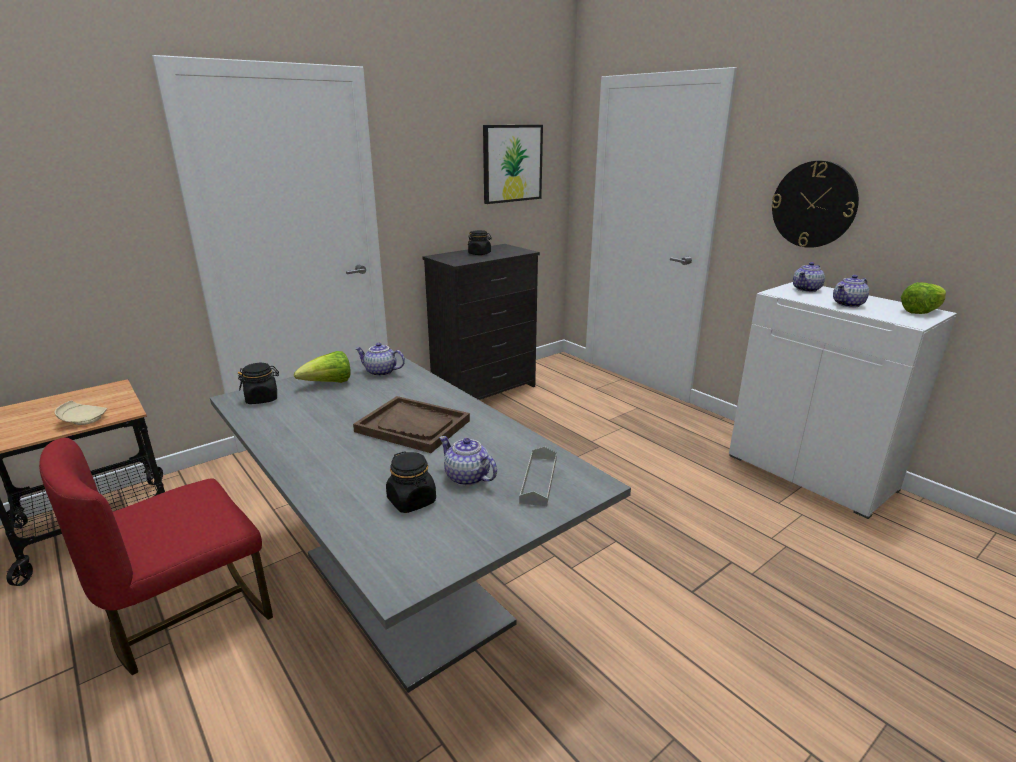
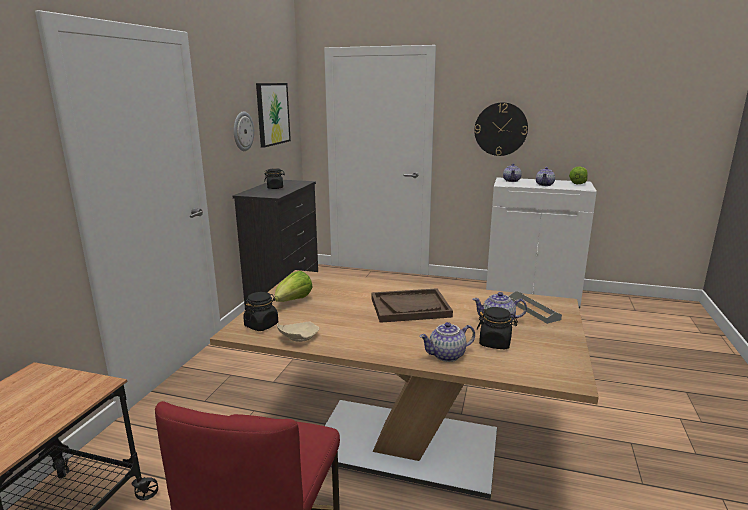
camera: 35 degrees left, 5 degrees down
(83, 420) = (62, 406): beige plate -> beige plate (298, 337)
(380, 372) = (317, 284): teapot -> teapot (447, 356)
(404, 588) = (405, 445): grey dining table -> brown dining table
(452, 183) = (242, 131): none -> wall clock

